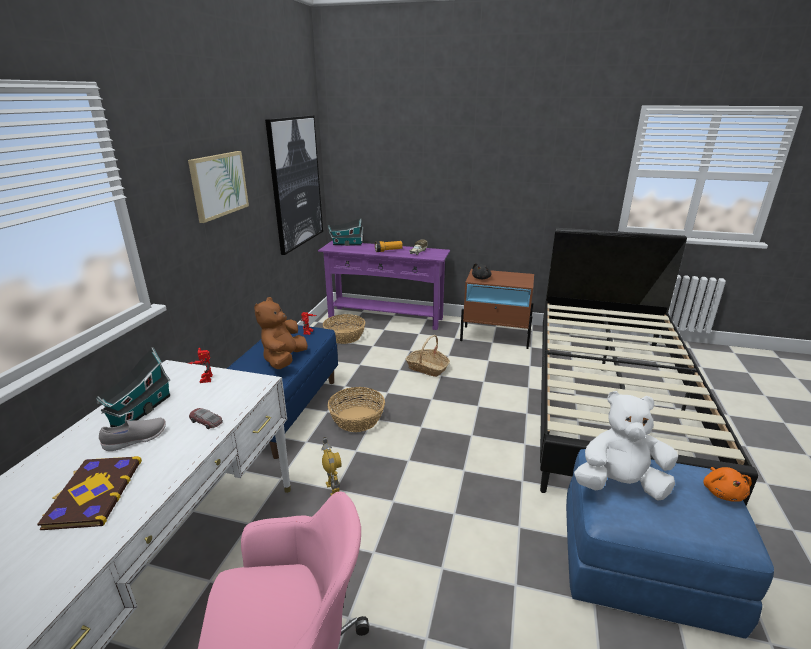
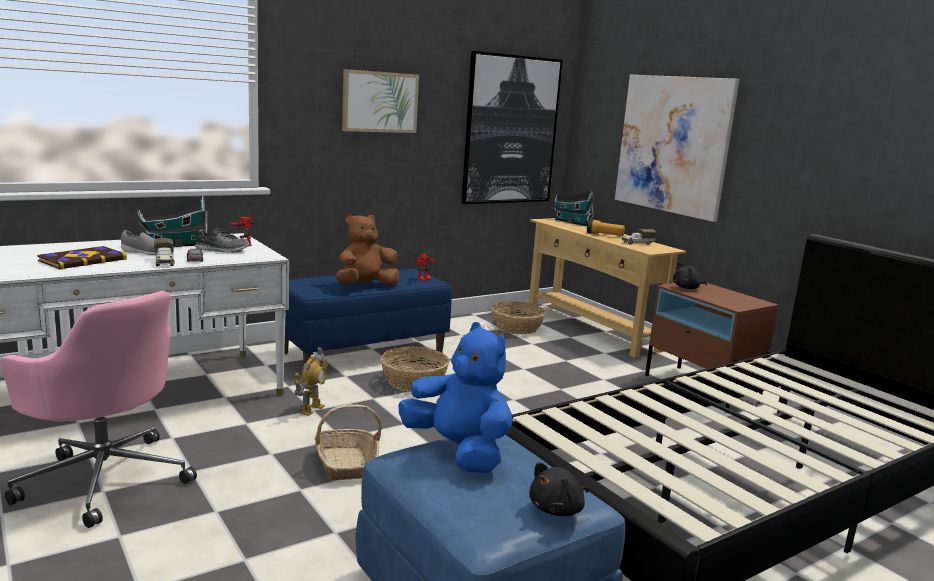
camera: 40 degrees right, 10 degrees down
(189, 443) = (164, 262): none -> toy truck
(203, 395) = (222, 250): none -> shoe
(385, 317) = (591, 329): purple console table -> beige console table
(424, 176) = (673, 144): none -> picture
(427, 368) = (557, 379): basket -> basket (346, 464)
(619, 485) = (458, 451): white plush toy -> blue plush toy
(722, 492) = (558, 509): orange plush toy -> black plush toy

